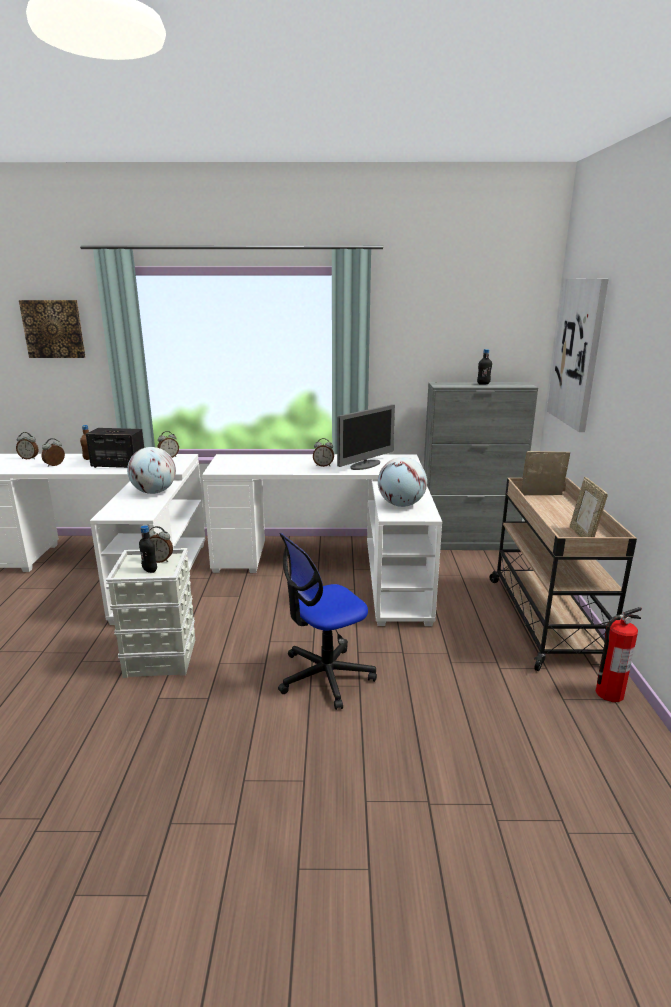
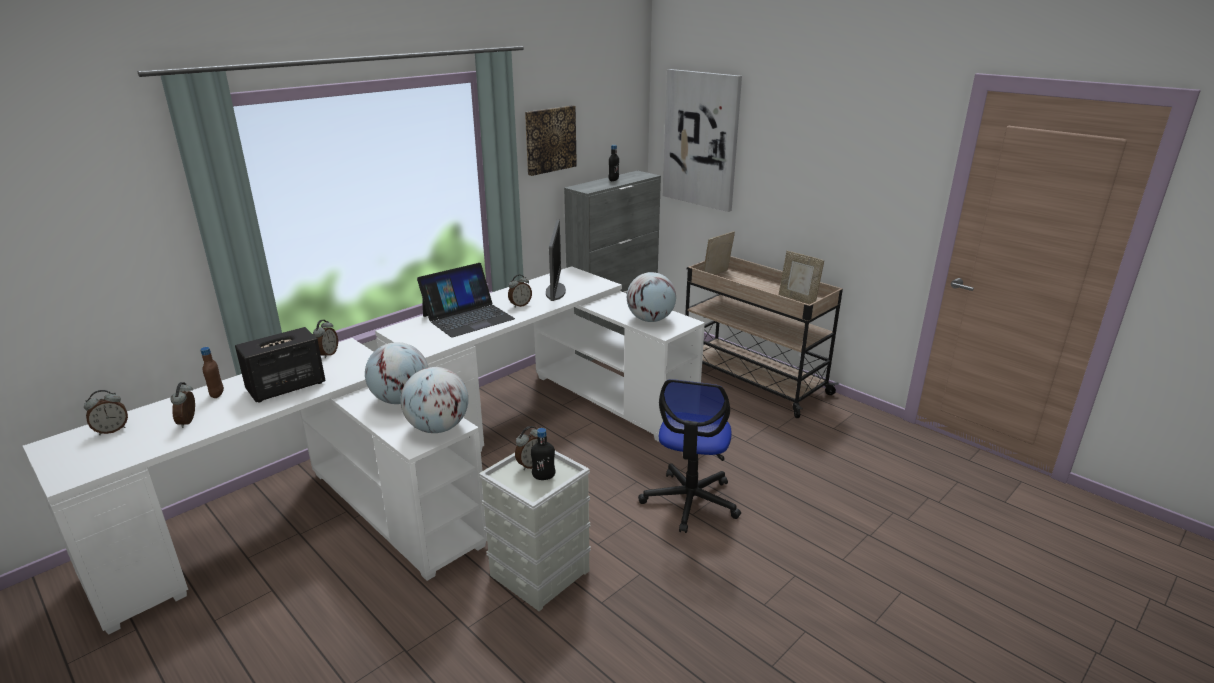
camera: 45 degrees left, 5 degrees up
(53, 329) = (83, 211): picture -> picture (550, 139)
(135, 512) = (438, 428): none -> globe
(277, 462) = (468, 317): none -> laptop
(609, 693) = (847, 411): fire extinguisher -> none

